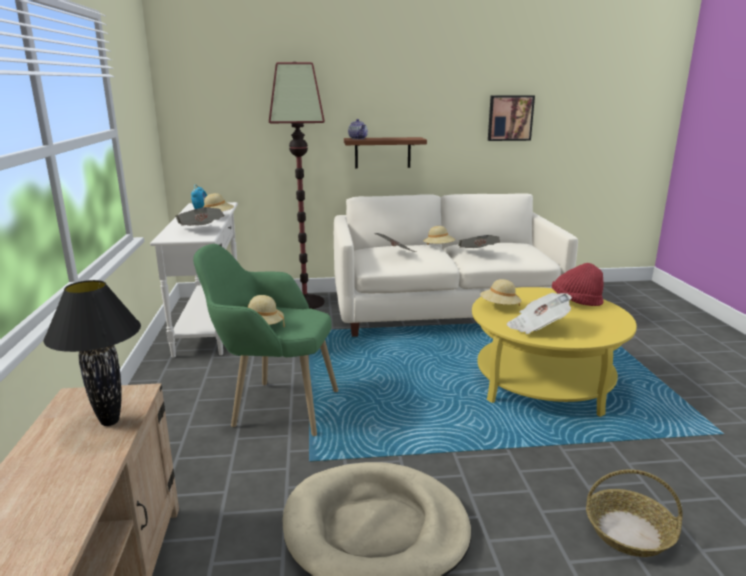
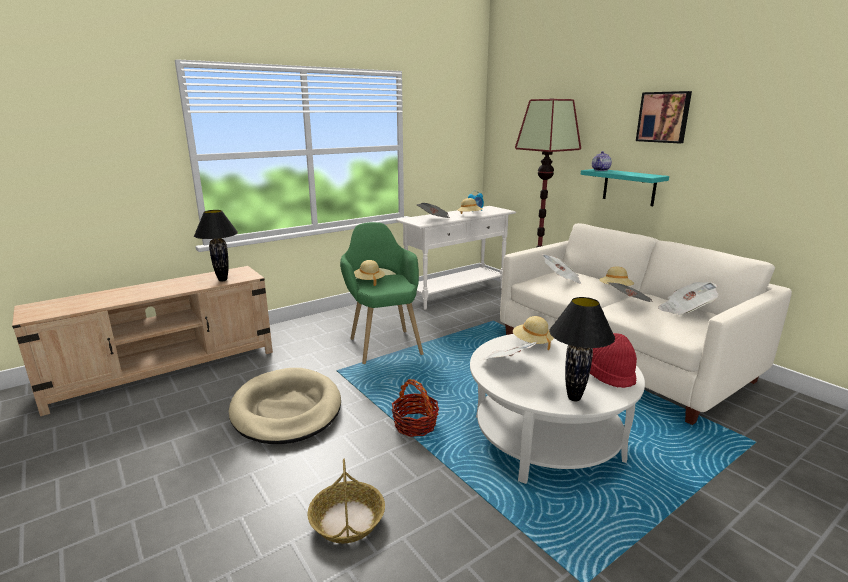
camera: 60 degrees right, 0 degrees up
(382, 152) = (629, 187): brown shelf -> turquoise shelf
(481, 440) = (415, 425): none -> basket
(506, 245) = (685, 310): none -> newspaper
(510, 118) = (784, 164): picture -> picture (664, 117)
(543, 382) = (547, 437): yellow coffee table -> white coffee table
(610, 323) = (573, 398): none -> black table lamp

